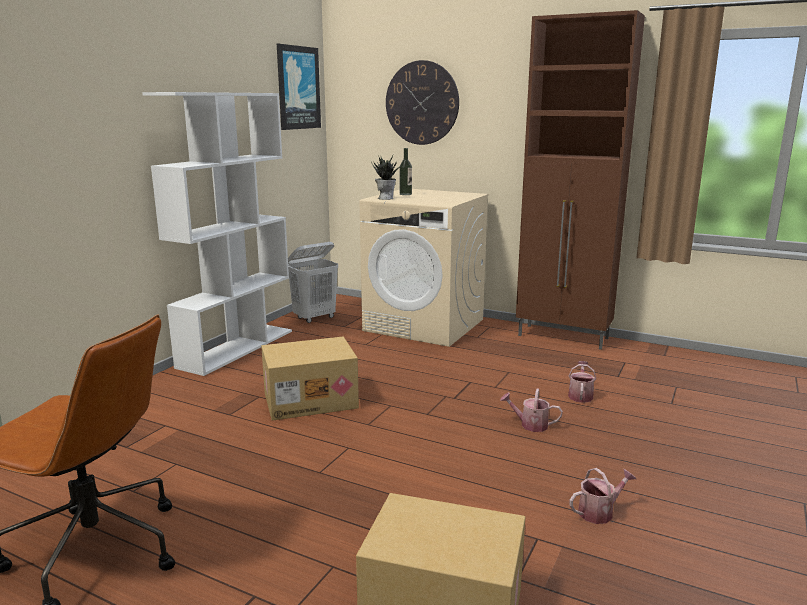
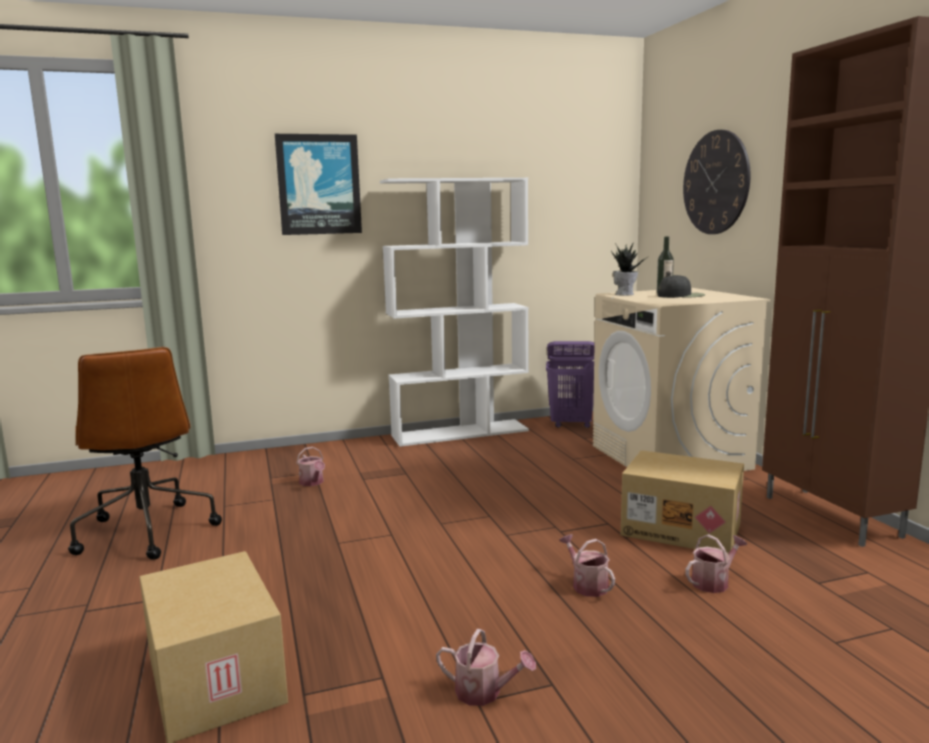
camera: 45 degrees right, 5 degrees down
(185, 435) = (312, 483): none -> watering can
(298, 88) = (592, 173): picture -> picture (319, 184)
(311, 400) = (436, 489): cardboard box -> cardboard box (682, 529)
(315, 318) = (571, 424): white laundry basket -> purple laundry basket
(428, 196) = (681, 296): none -> black cap

